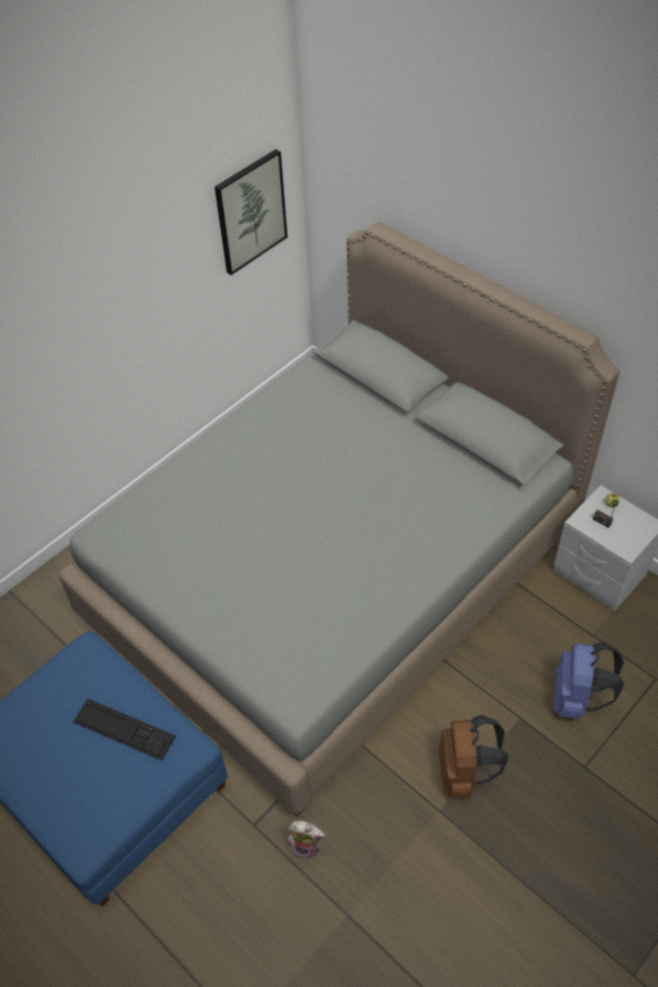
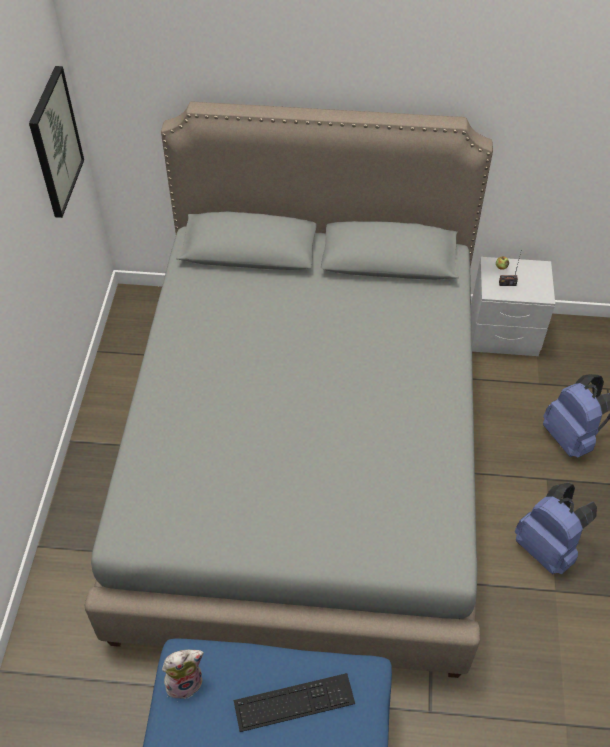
camera: 40 degrees left, 0 degrees up
(307, 846) = (487, 695): plush toy -> plush toy (185, 681)
(465, 773) = (547, 548): brown backpack -> blue backpack

